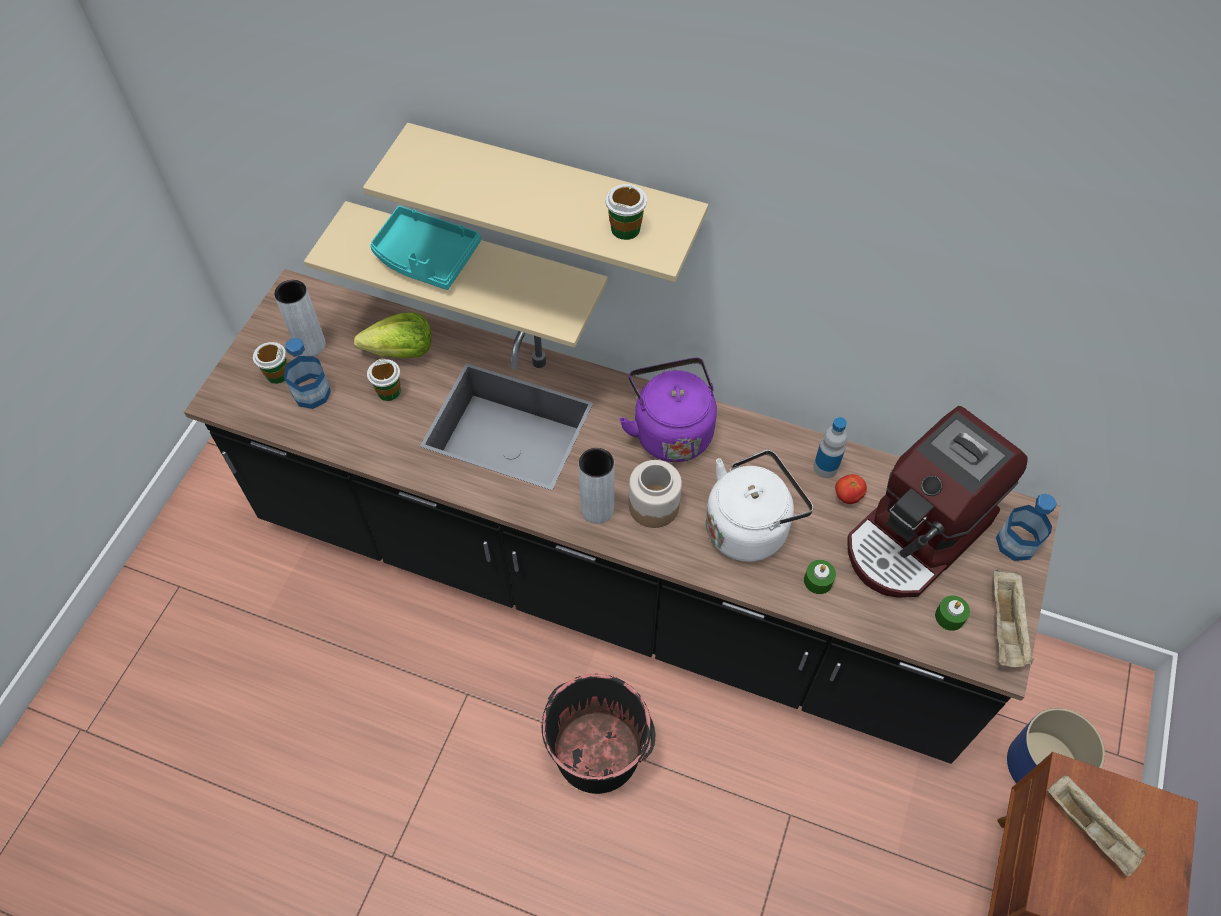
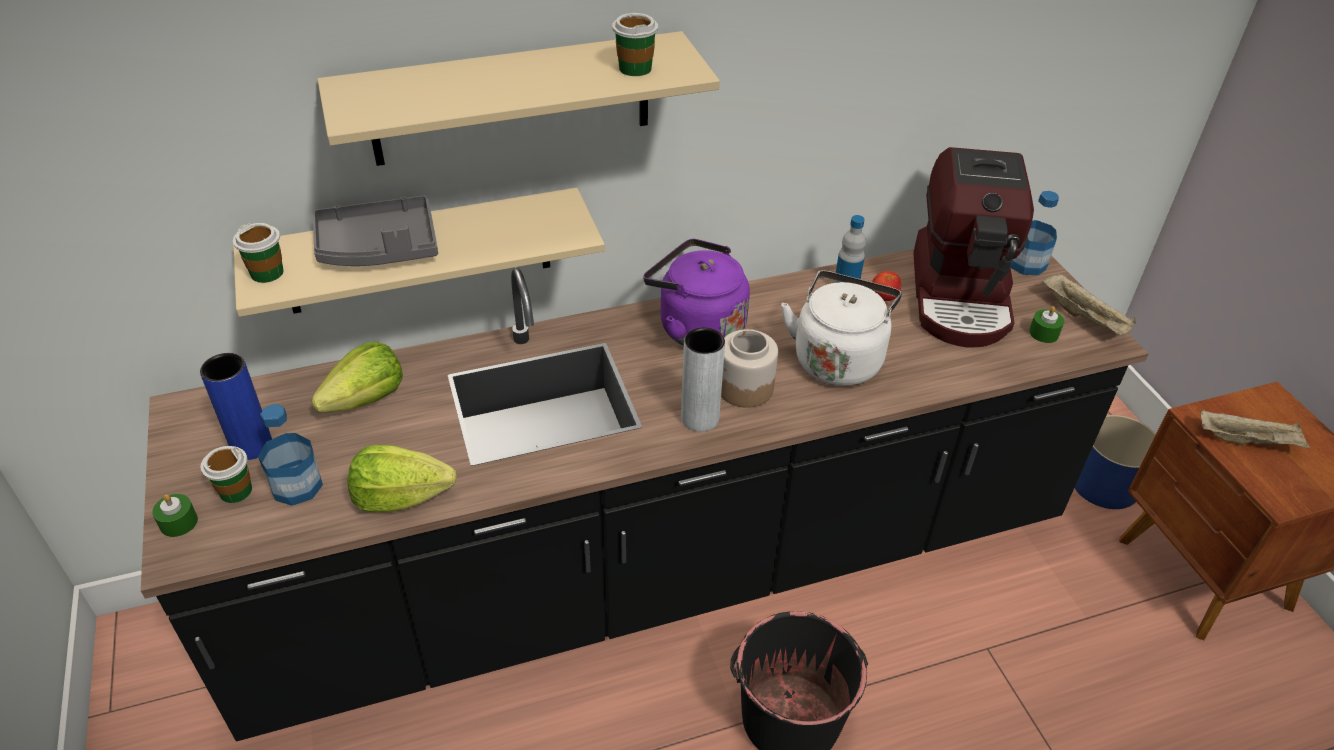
camera: 40 degrees left, 15 degrees down
(310, 345) = (252, 445): grey vase -> blue vase
(360, 442) = (401, 497): none -> lettuce
(389, 391) = (387, 438): cup -> cup (267, 273)
(425, 258) = (379, 248): turquoise tray -> grey tray
(818, 581) = (931, 365): green candle -> green candle (178, 522)

